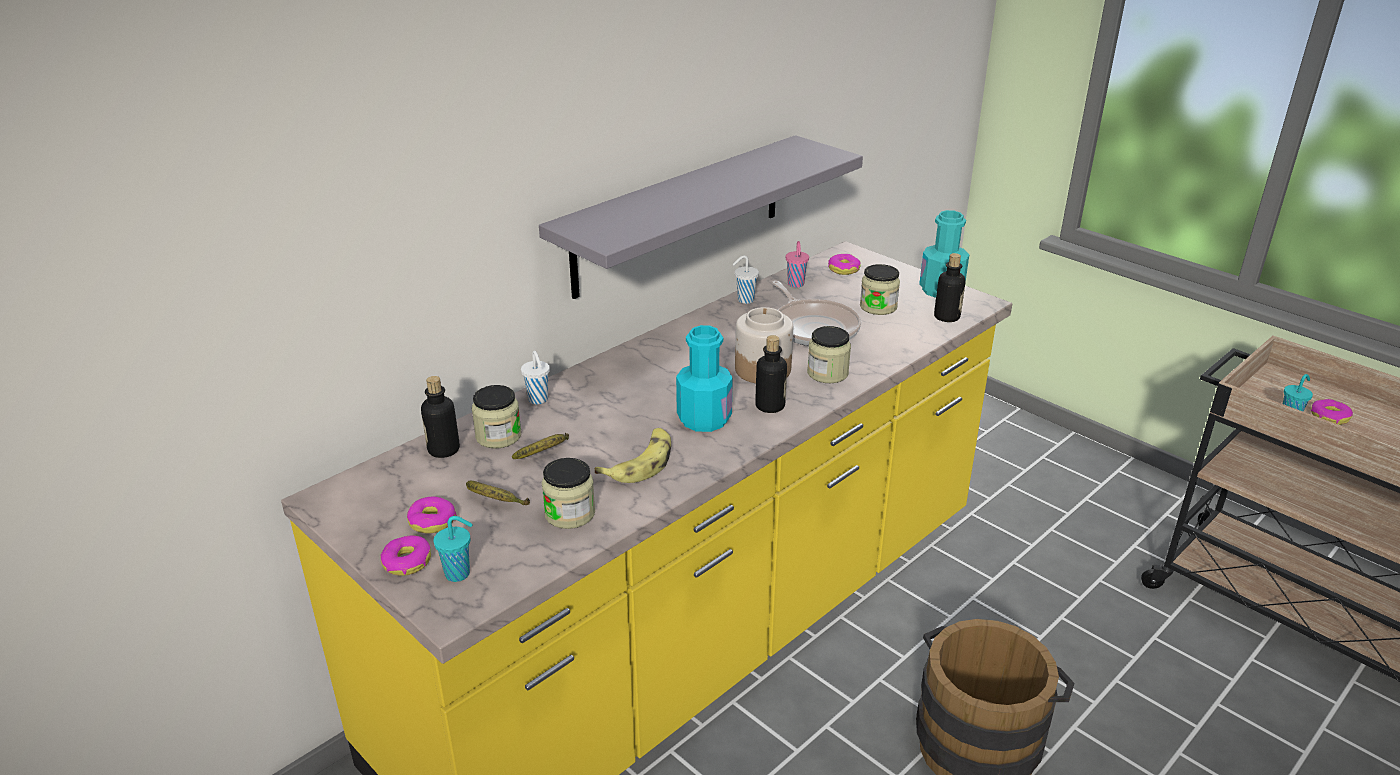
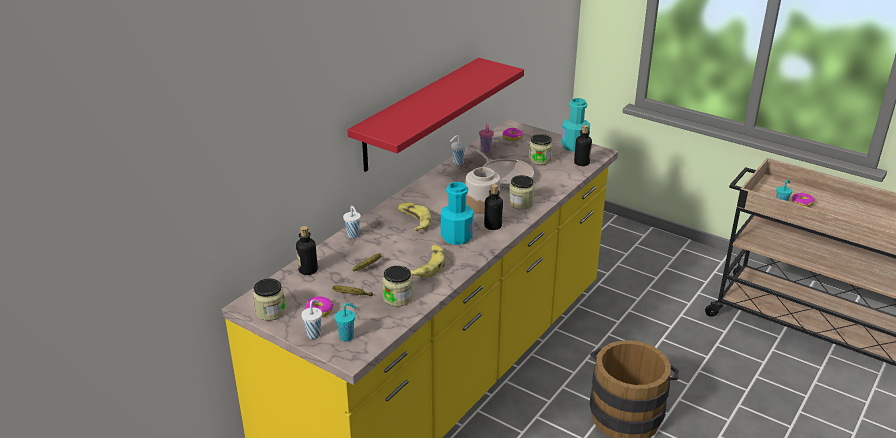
camera: 10 degrees left, 0 degrees up
(407, 562) = (314, 334): donut -> white cup
(498, 436) = (338, 259): jar -> jar (270, 312)
(643, 385) = (414, 221): none -> banana
(679, 215) = (418, 114): grey shelf -> red shelf

